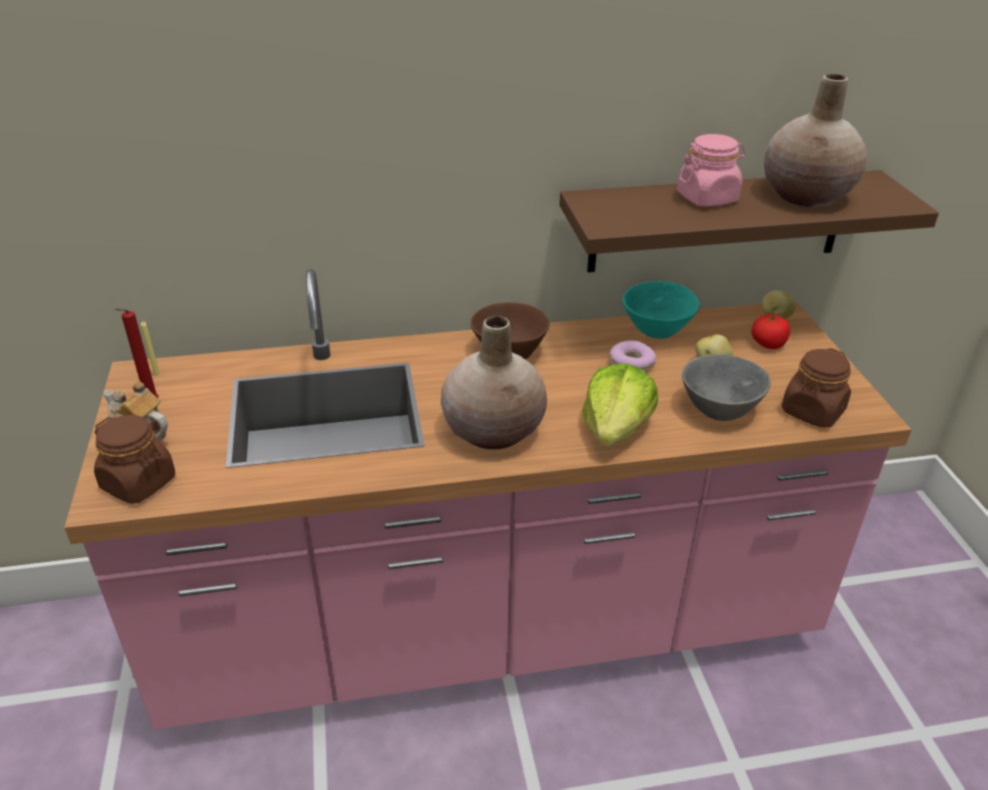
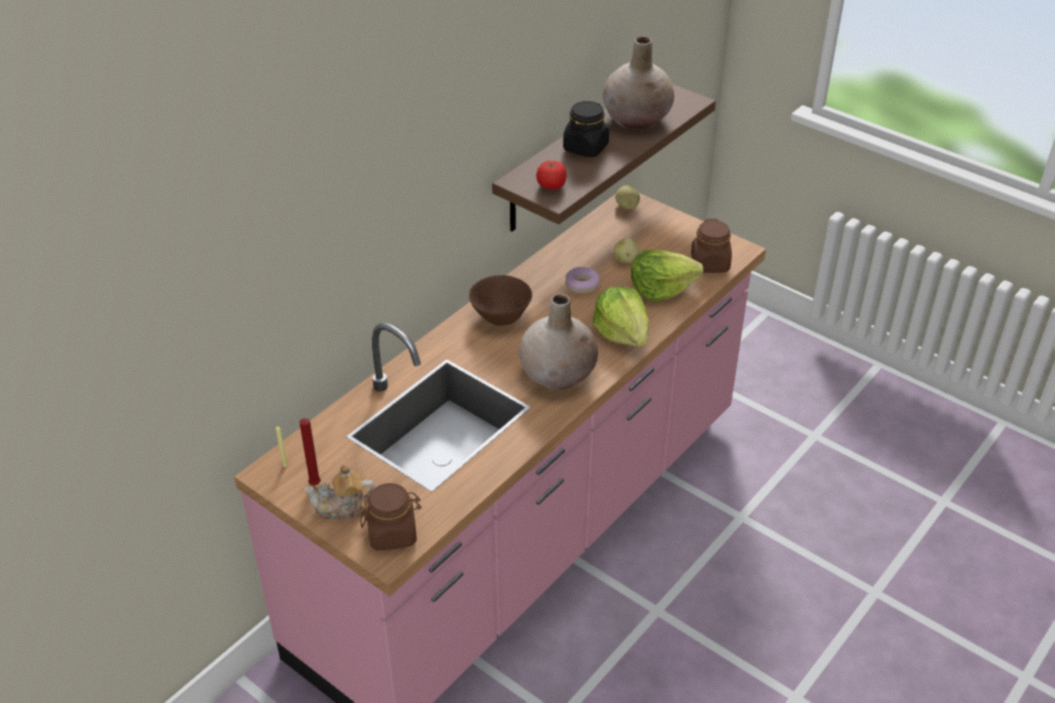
camera: 40 degrees left, 5 degrees up
(654, 329) = (568, 252): turquoise bowl -> none
(707, 198) = (585, 147): pink jar -> black jar
(718, 408) = (661, 289): grey bowl -> lettuce
(768, 344) = (642, 229): tomato -> tomato (551, 186)

